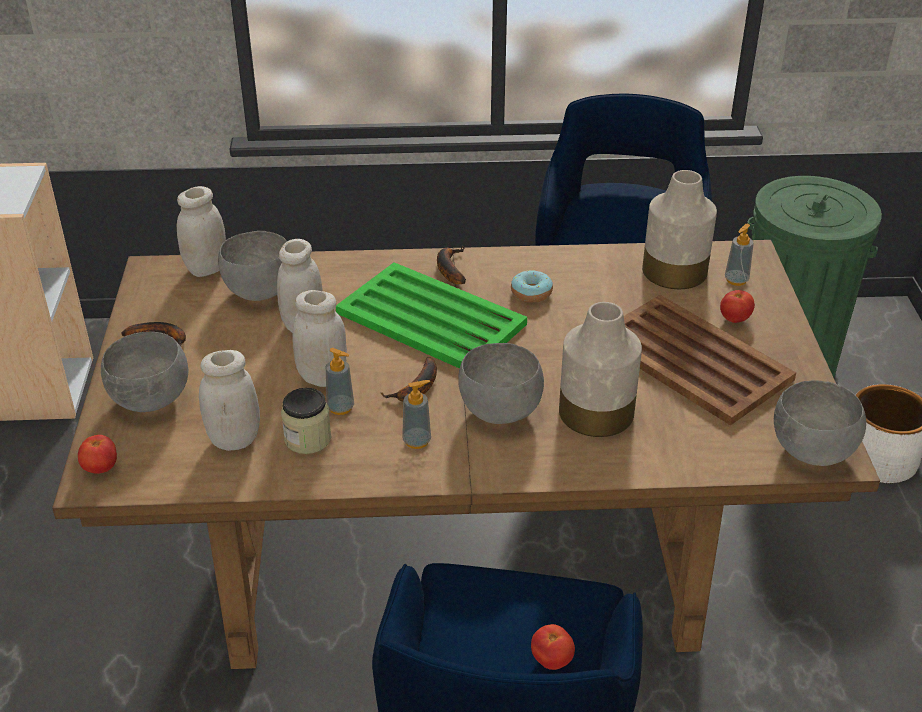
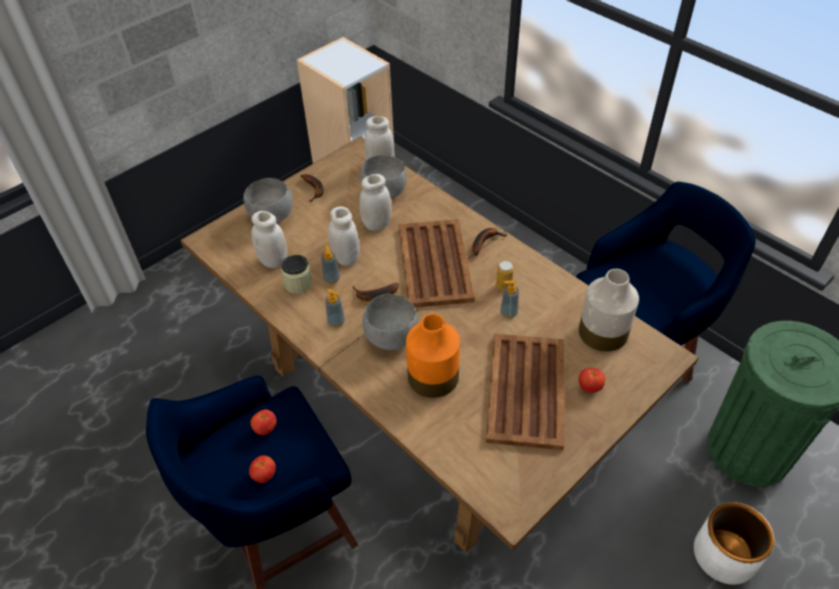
camera: 50 degrees right, 10 degrees up
(100, 468) = (215, 235): tomato -> tomato (265, 428)
(432, 319) = (434, 264): green tray -> brown tray
(531, 293) = (503, 286): donut -> can
(597, 412) = (433, 376): beige vase -> orange vase
(736, 280) = (630, 365): soap dispenser -> soap dispenser (508, 313)
(810, 452) = (502, 495): grey bowl -> none

